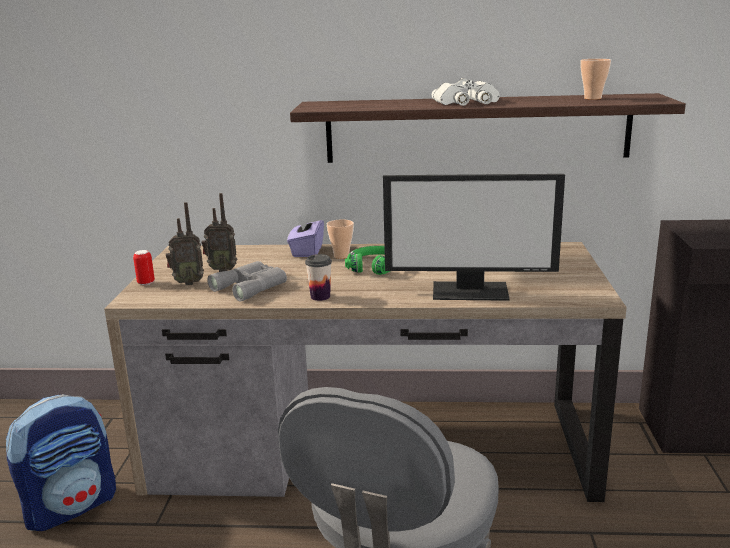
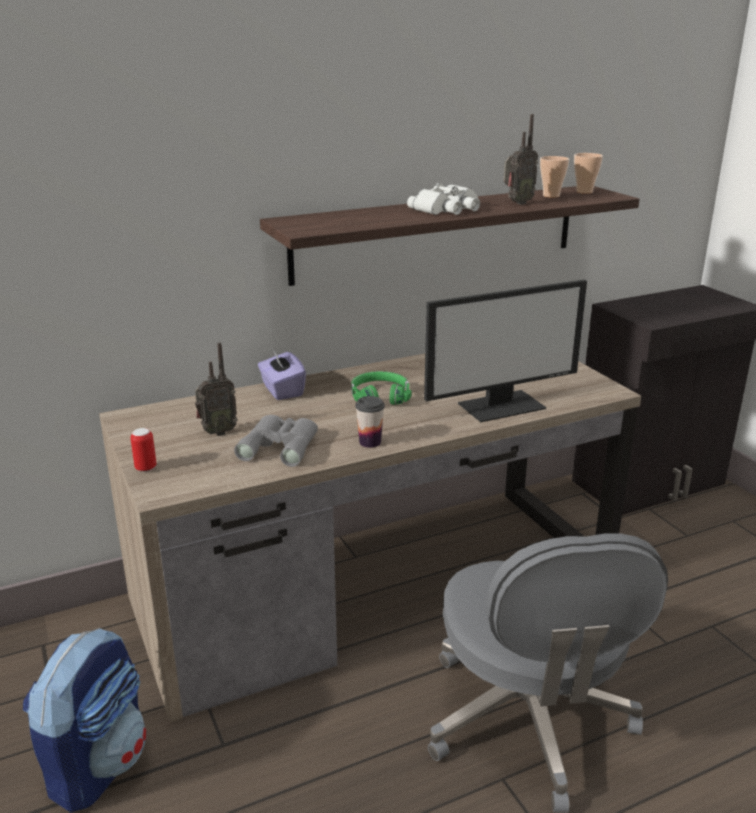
camera: 30 degrees left, 5 degrees up
(188, 282) = (198, 457): radio -> radio (516, 203)
(341, 256) = (328, 390): cup -> cup (584, 192)

